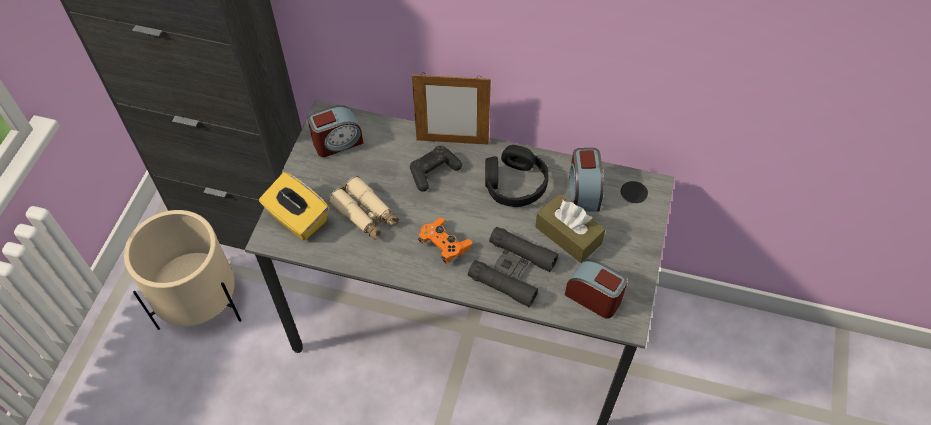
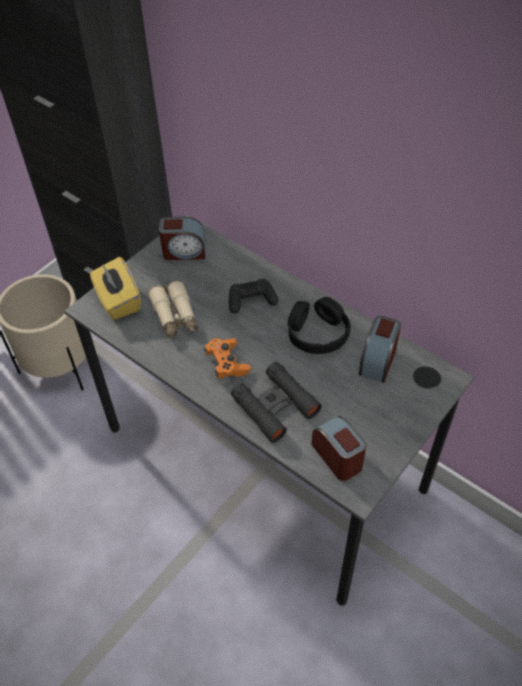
camera: 25 degrees right, 5 degrees down
(452, 141) = (281, 281): picture frame -> none
(568, 235) = (343, 393): brown tissue box -> none

